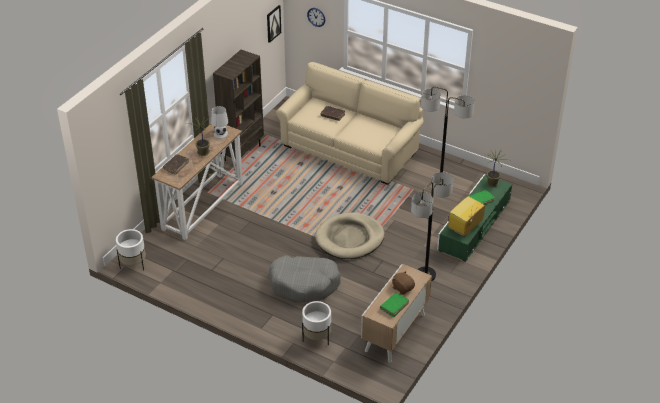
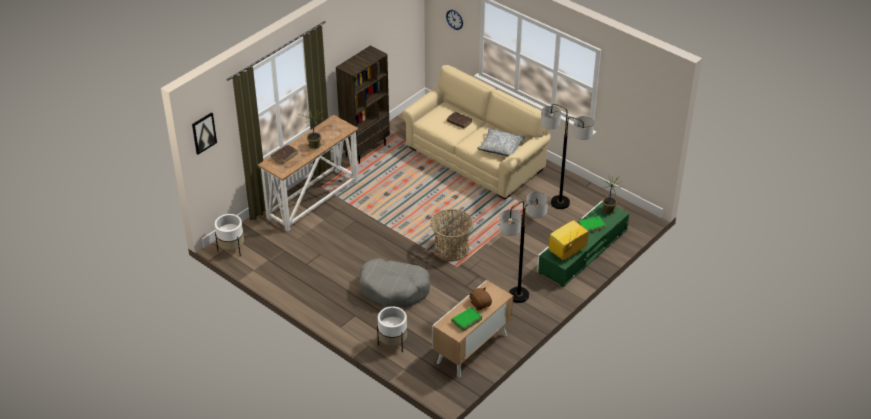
camera: 10 degrees right, 0 degrees up
(220, 134) = (336, 129): white table lamp -> none
(273, 23) = (411, 21): picture -> picture (203, 133)
(350, 238) = (451, 249): beige dog bed -> basket
(379, 135) = (501, 147): none -> pillow

